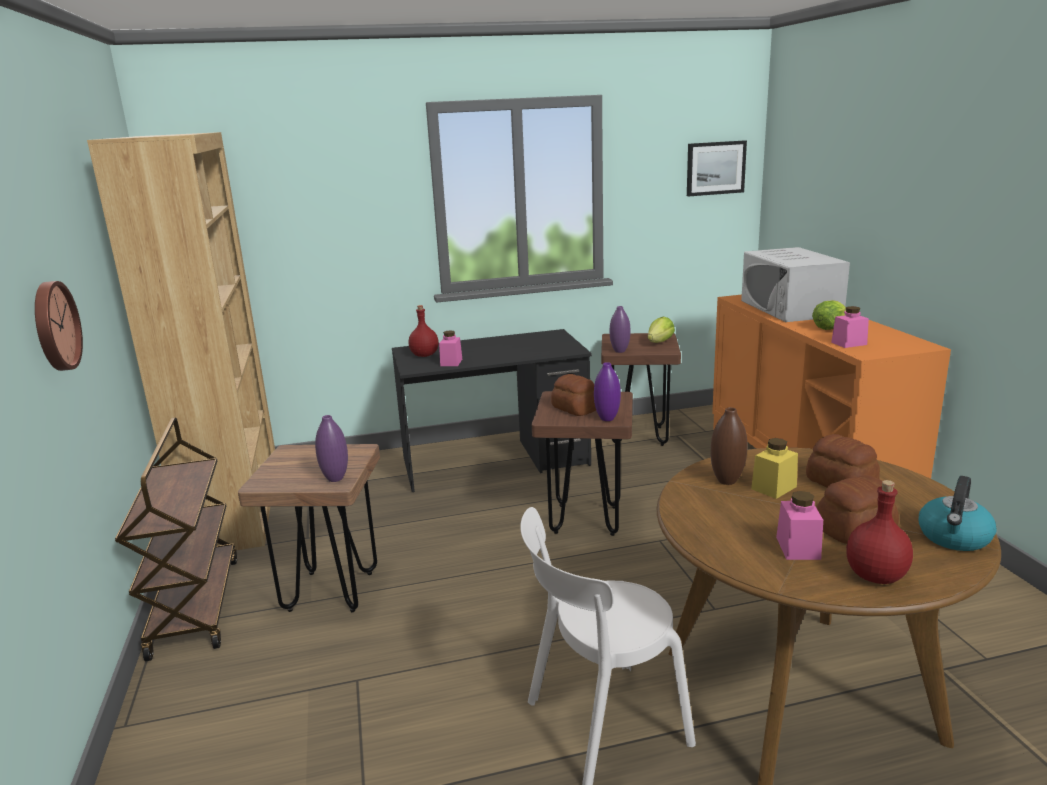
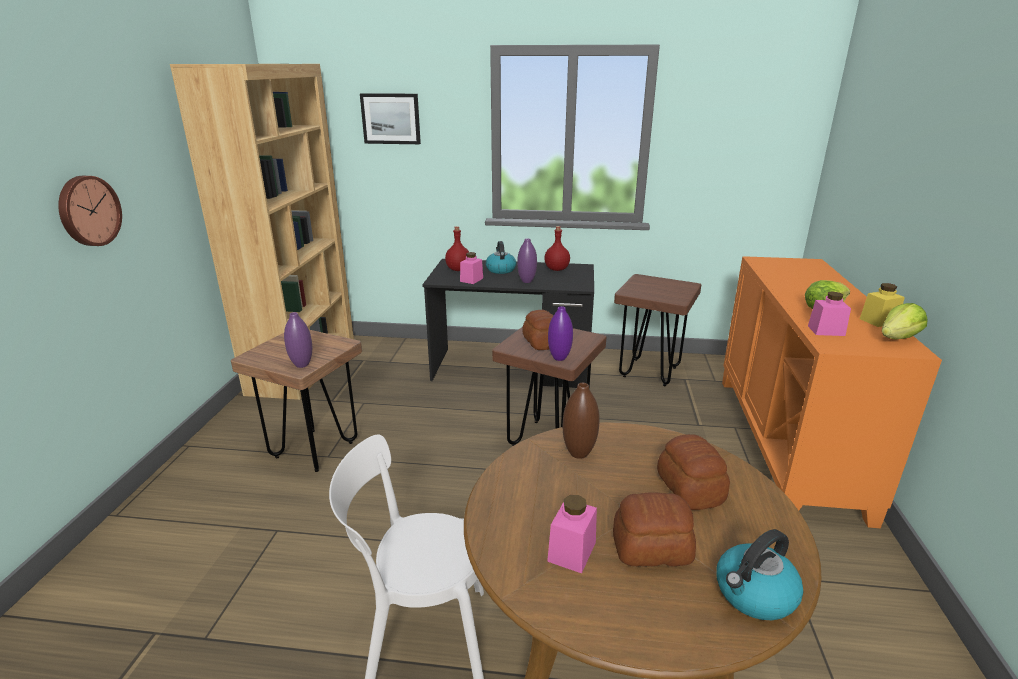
camera: 20 degrees right, 5 degrees up
(194, 605) = (223, 435): brown cart -> none
(471, 348) = (500, 269): none -> kettle
(620, 351) = (633, 293): purple vase -> purple vase (526, 281)
(659, 342) = (678, 291): lettuce -> lettuce (897, 338)
(715, 168) = (774, 126): picture -> picture (391, 118)
(773, 488) = (616, 474): yellow jar -> yellow jar (878, 321)
(790, 308) = (804, 280): white microwave -> none
(875, 576) = (617, 614): red bottle -> red bottle (556, 269)

